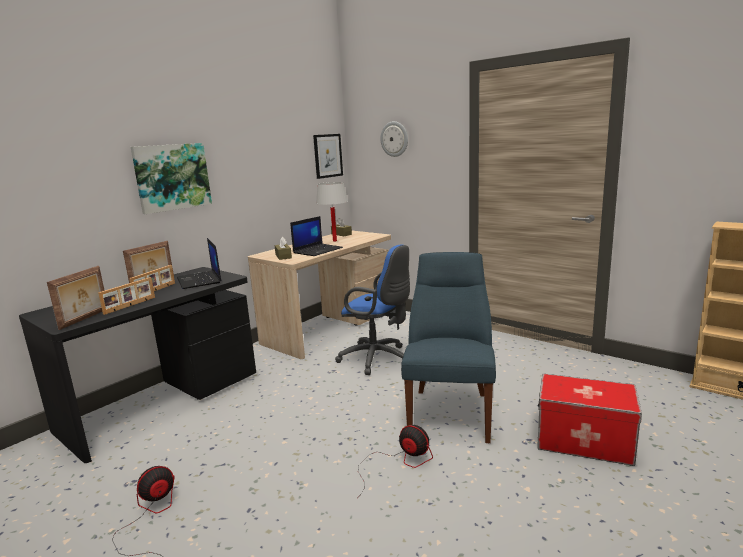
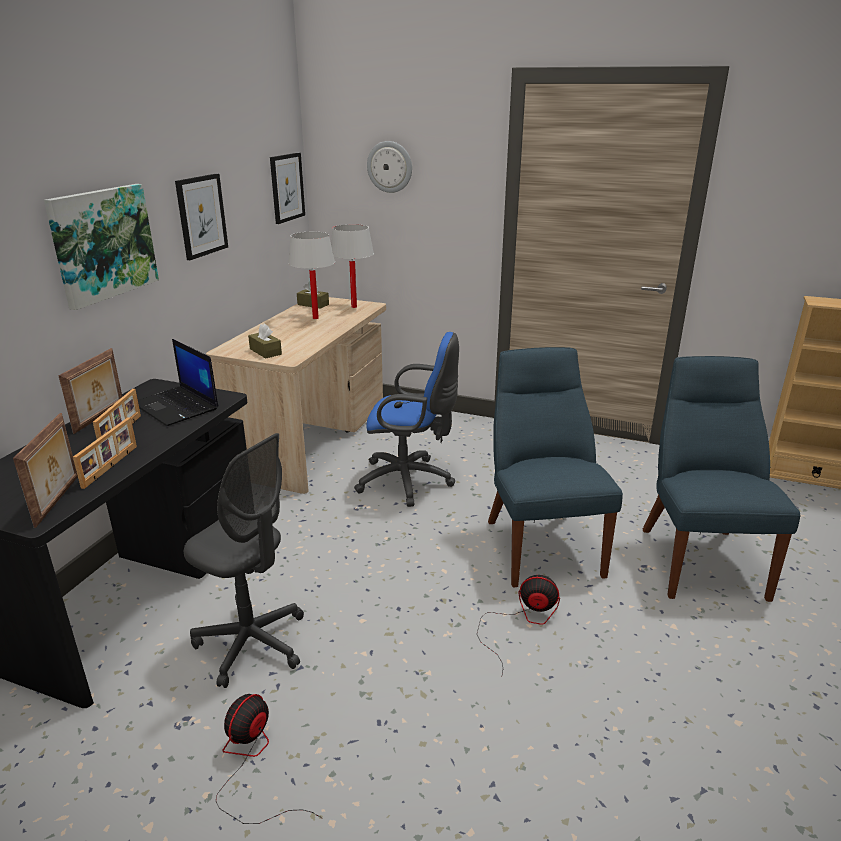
camera: 20 degrees left, 10 degrees up
(204, 444) = (252, 644): none -> grey office chair
(252, 167) = (201, 216): none -> picture
(318, 250) = (307, 337): laptop -> none
(367, 236) = (354, 307): none -> white table lamp
(584, 441) = (699, 558): storage box -> blue chair

